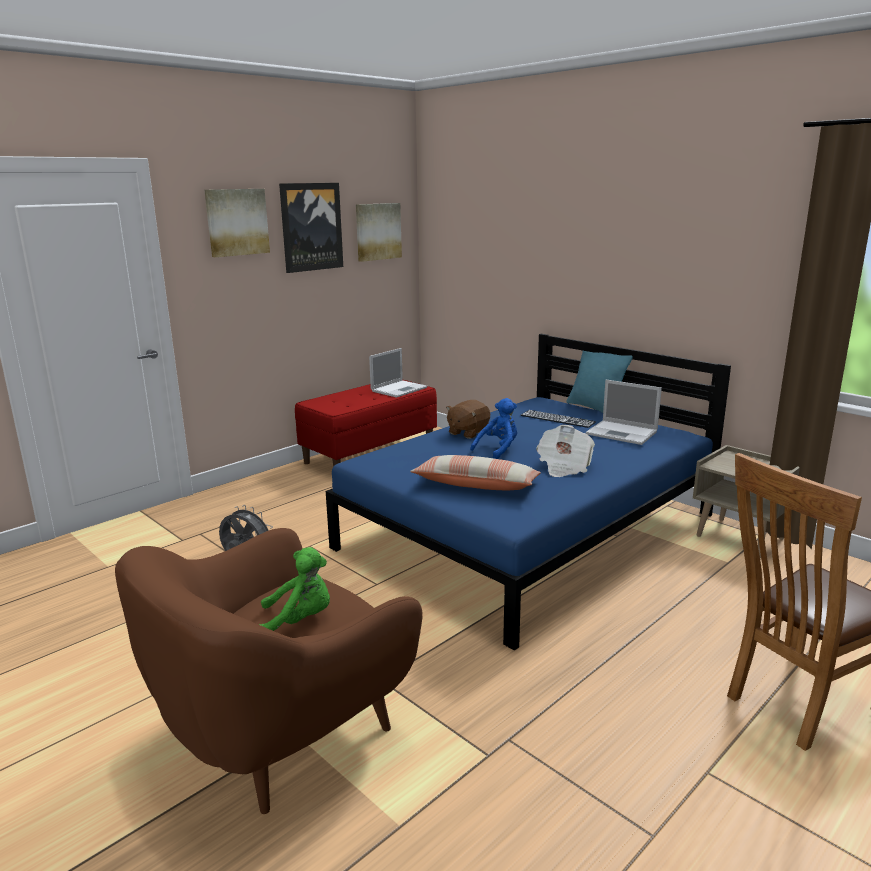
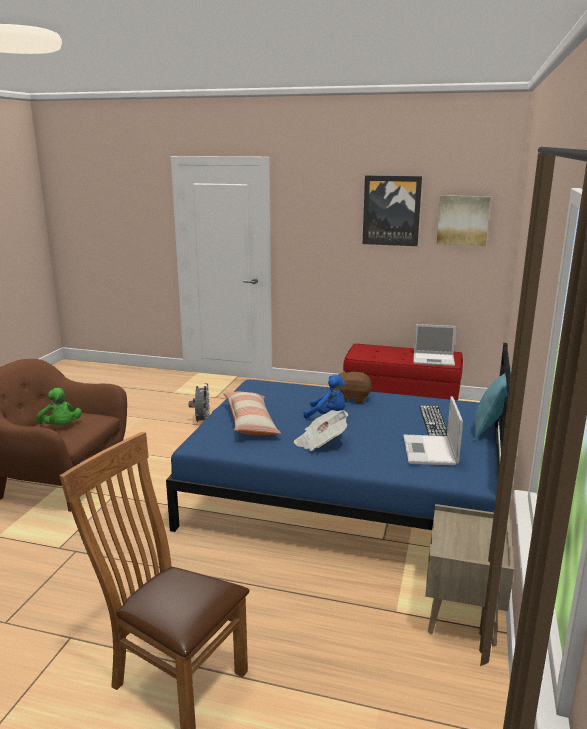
camera: 60 degrees right, 0 degrees up
(237, 222) = (327, 202): picture -> none

